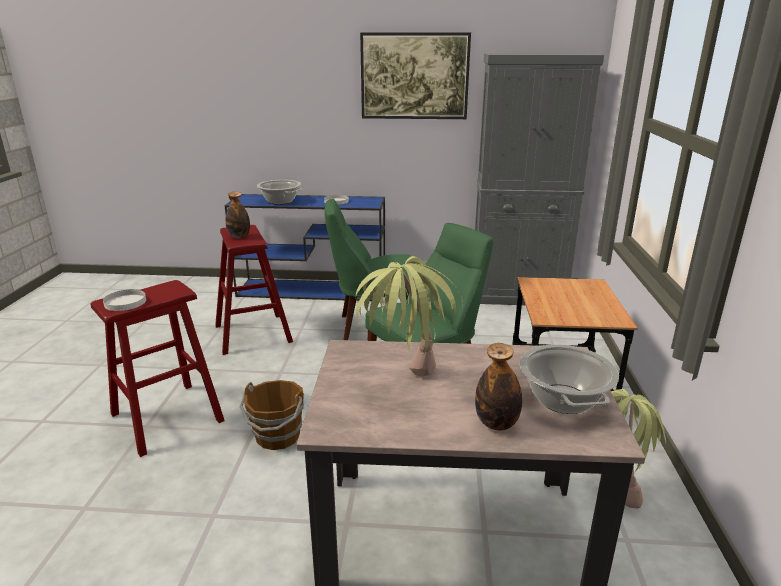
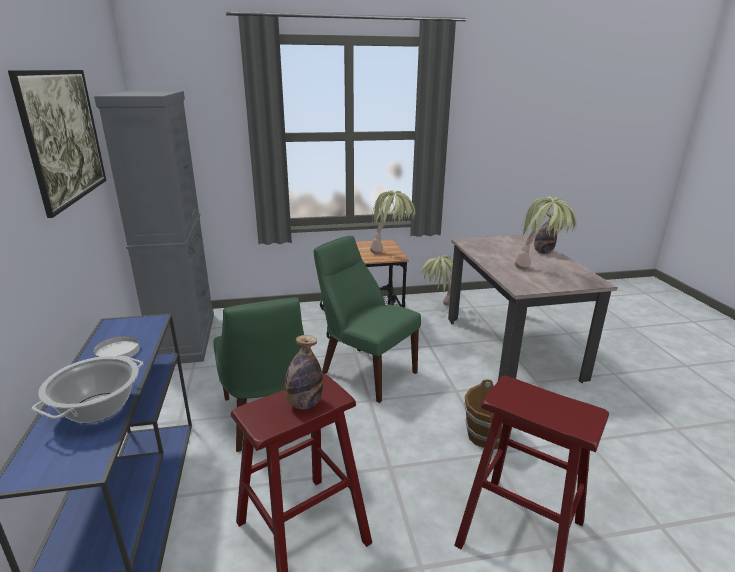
camera: 105 degrees left, 0 degrees up
(125, 302) = (570, 412): white plate -> none
(562, 316) = (391, 253): none -> potted plant
(564, 399) = (508, 243): cooking pot -> none

